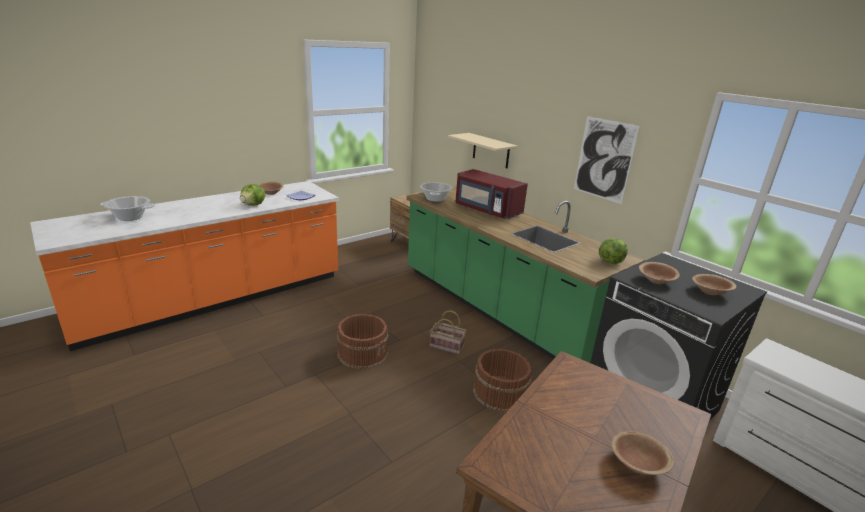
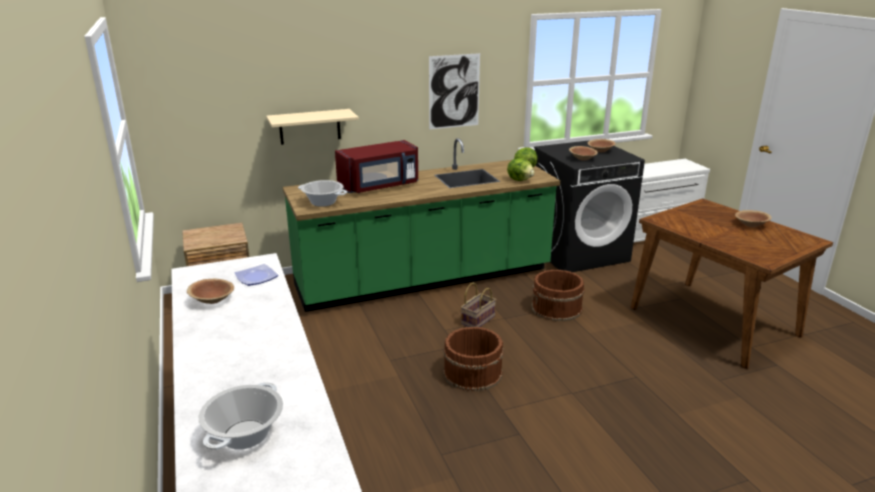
camera: 70 degrees left, 0 degrees up
(253, 205) = (265, 314): lettuce -> lettuce (520, 180)

